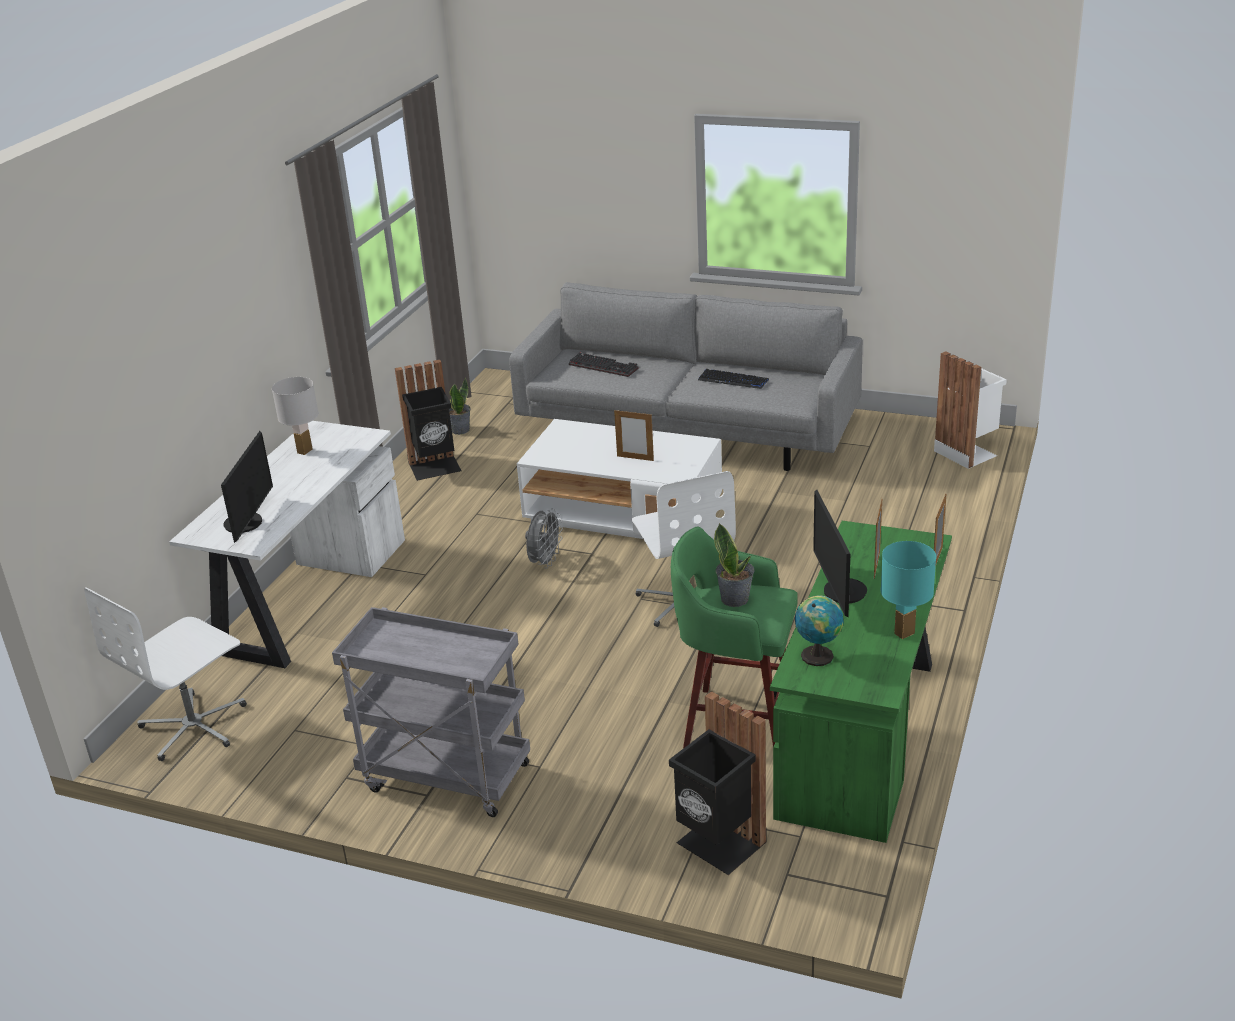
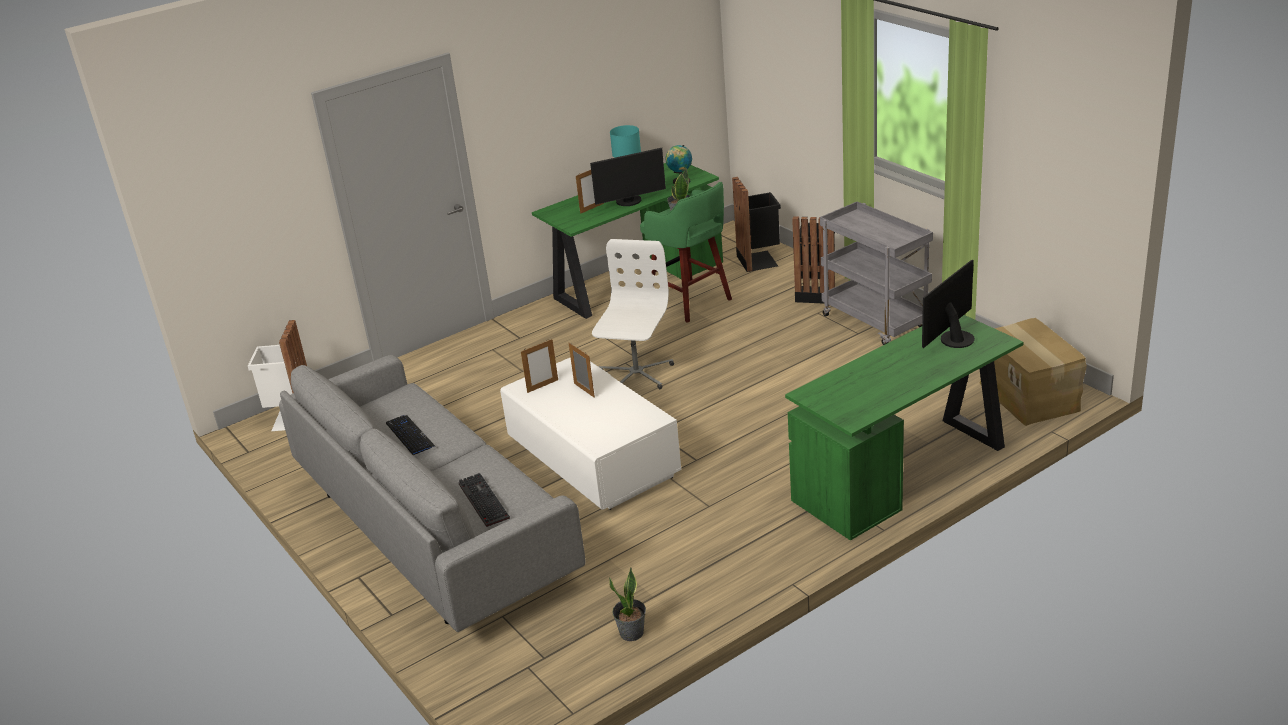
camera: 145 degrees left, 0 degrees up
(194, 726) = (1030, 396): white office chair -> cardboard box
(304, 451) = (874, 395): white table lamp -> none
(308, 596) = (905, 473): white desk -> green desk
(435, 468) = (700, 582): black trash can -> black trash can (817, 293)
(545, 562) = (697, 437): grey fan -> none
(840, 592) = (629, 202): monitor -> monitor turned 45 degrees clockwise
(937, 560) = (560, 203): picture frame -> picture frame (542, 386)

